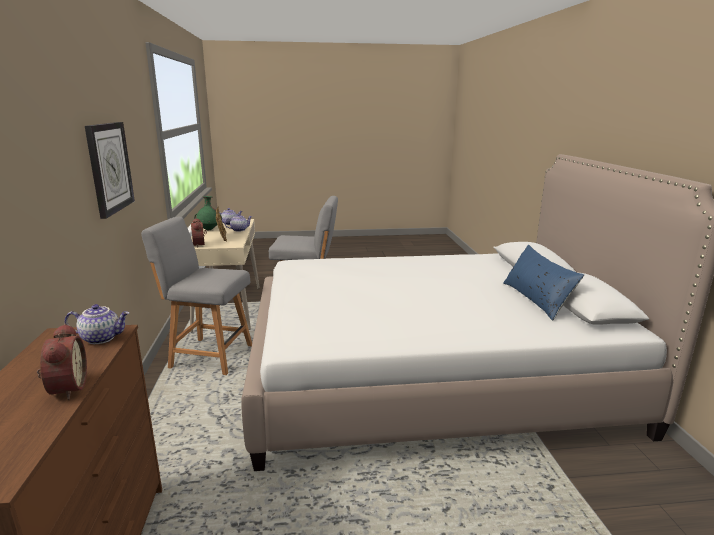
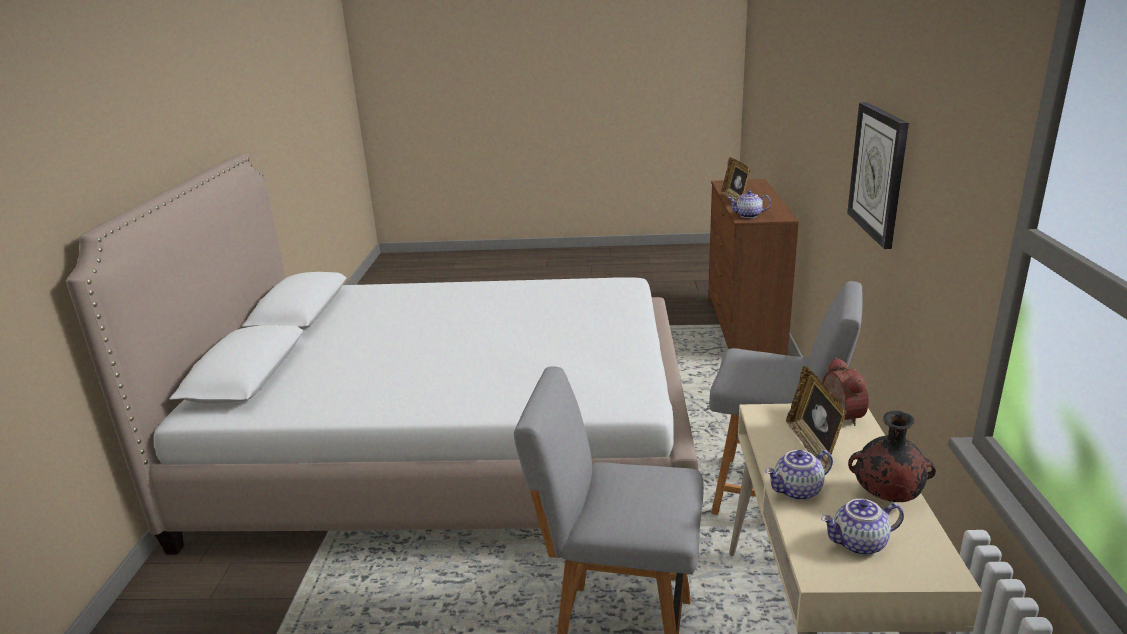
camera: 170 degrees left, 5 degrees up
(65, 388) = (734, 199): alarm clock -> picture frame
(209, 229) = (885, 496): green vase -> black vase
(536, 299) = (335, 321): blue pillow -> none

